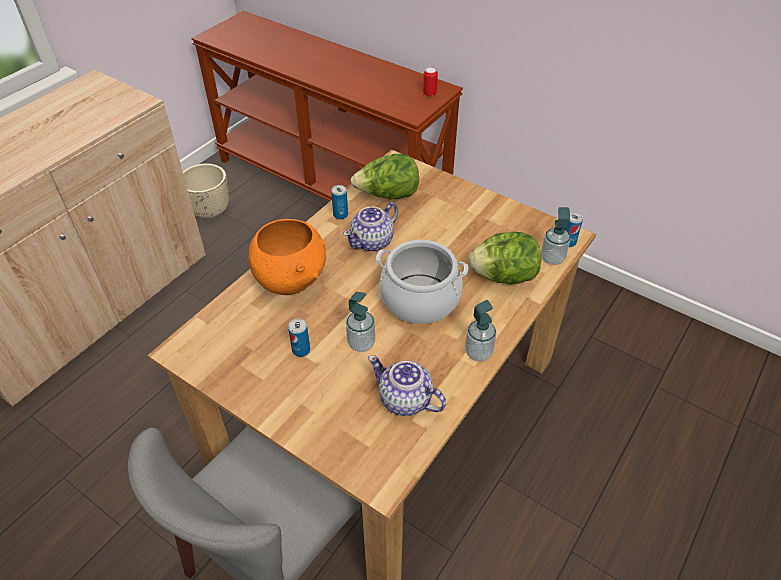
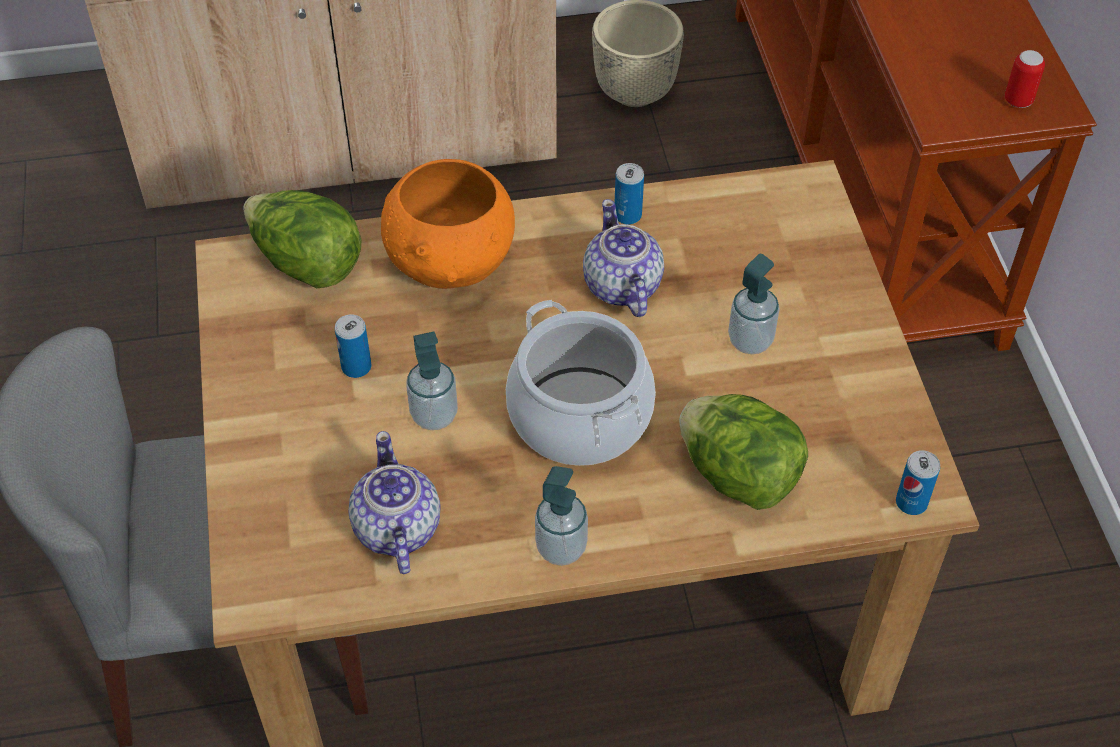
camera: 45 degrees right, 5 degrees up
(372, 241) = (621, 287): teapot -> teapot turned 75 degrees clockwise
(387, 196) = (730, 232): lettuce -> lettuce (306, 264)
(552, 258) = (849, 507): soap dispenser -> soap dispenser (750, 340)

